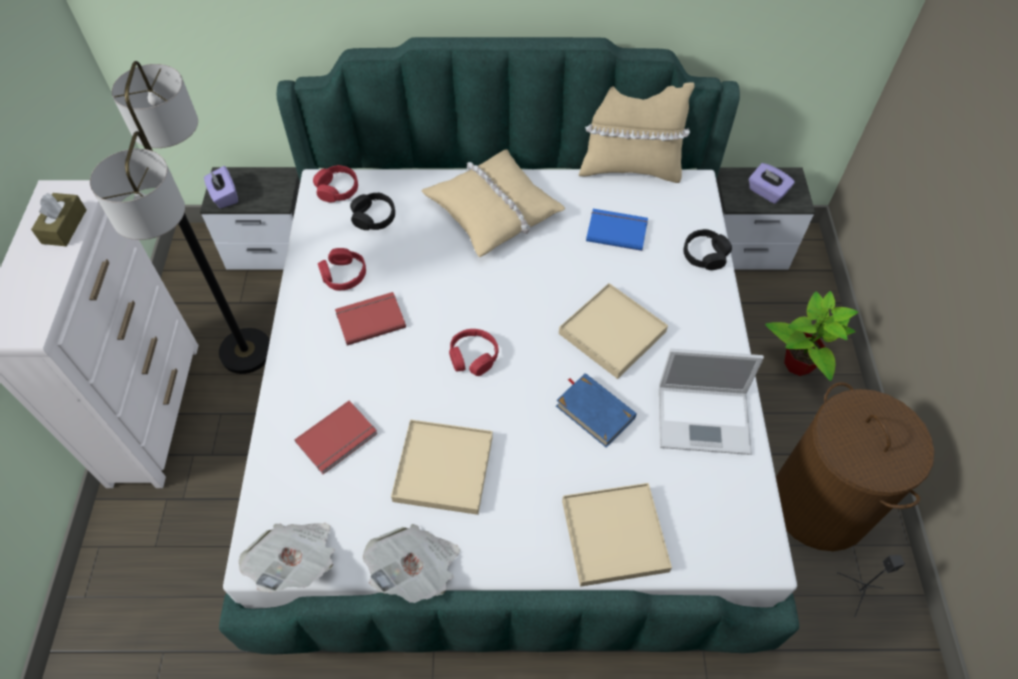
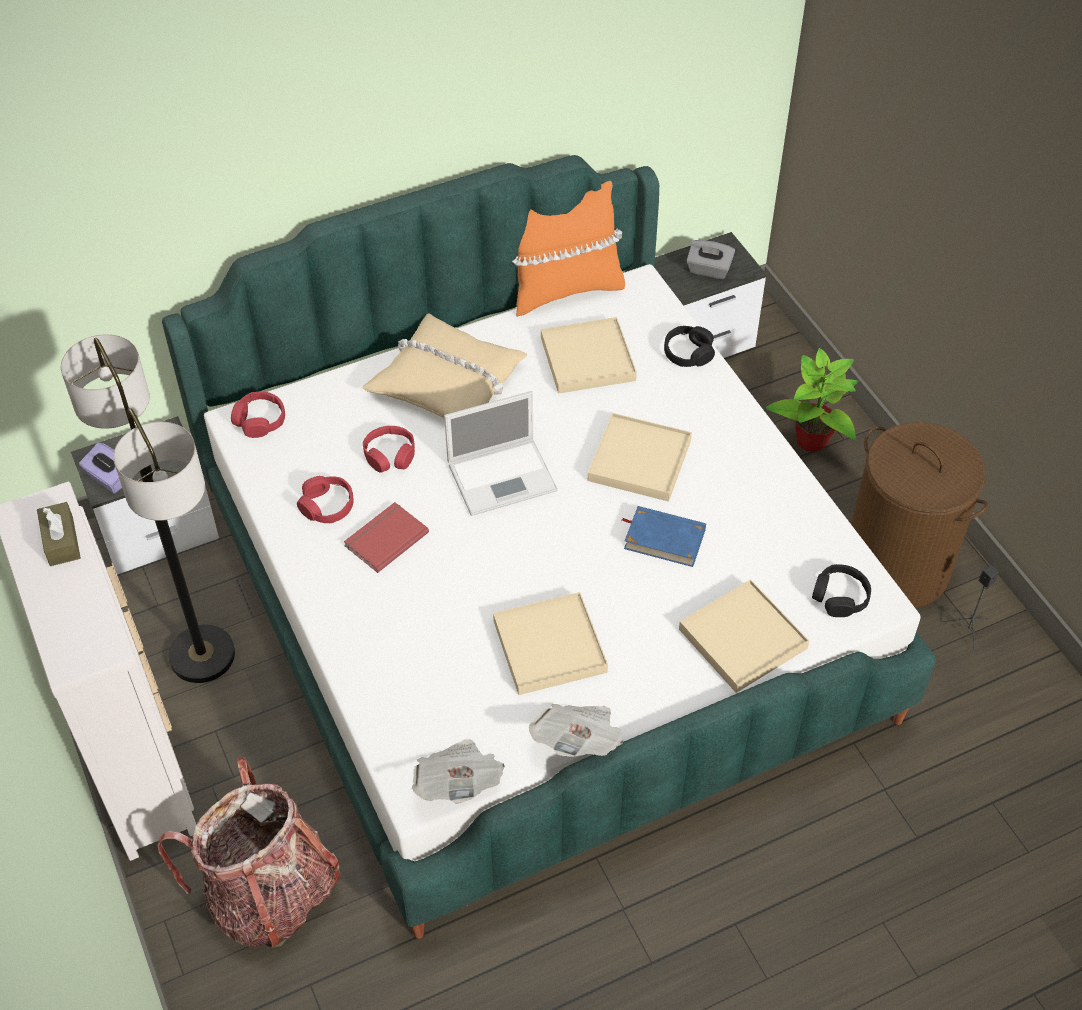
camera: 25 degrees left, 5 degrees down
(180, 561) = (270, 894): none -> backpack
(338, 439) = (427, 662): red book -> none
(374, 217) = (321, 435): black headphones -> black headphones (840, 596)
(473, 356) = (515, 534): red headphones -> red headphones (390, 455)
(616, 230) = (587, 359): blue book -> beige tray
(629, 168) = (564, 290): beige pillow -> orange pillow
(705, 419) = (770, 506): laptop -> laptop (504, 476)
(766, 192) = (708, 270): purple tissue box -> grey tissue box

